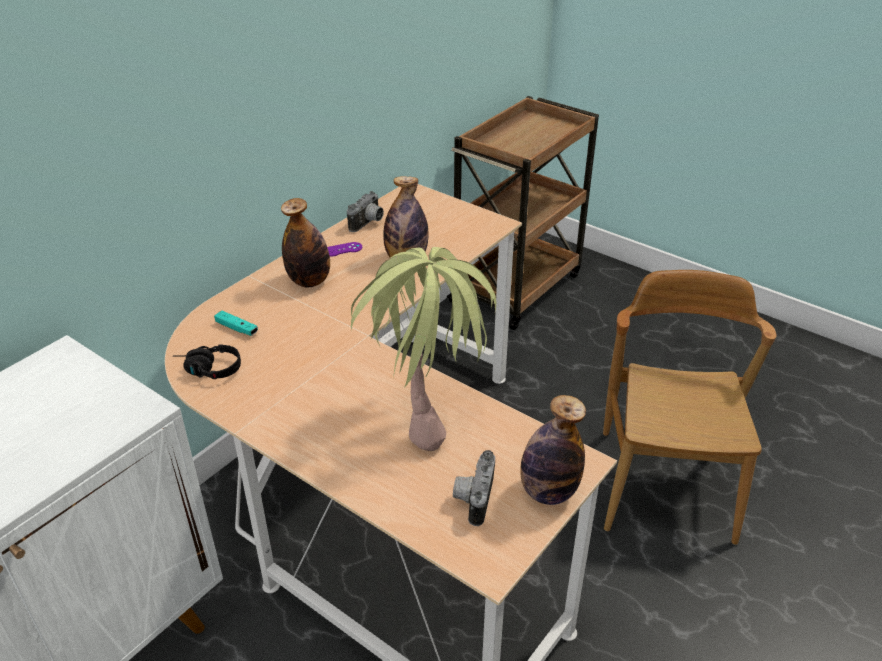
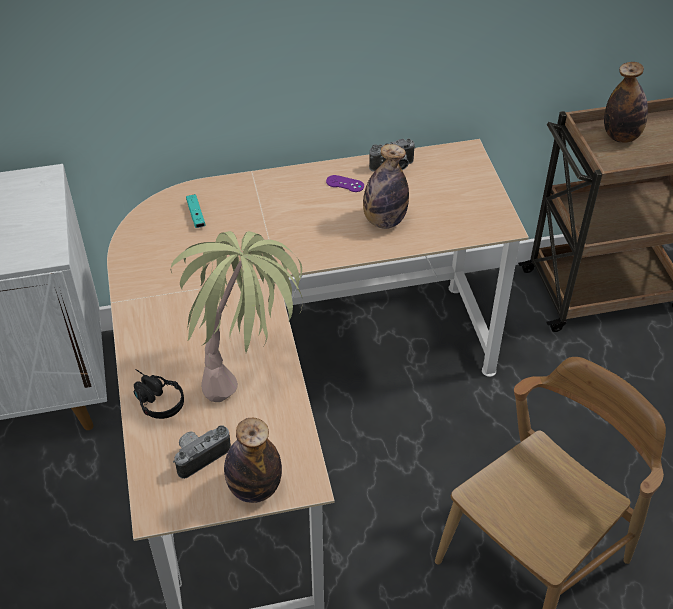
camera: 40 degrees right, 10 degrees up
(207, 370) = (143, 240): black headphones -> black headphones (154, 399)
(309, 281) = (288, 201): bottle -> bottle (621, 136)

